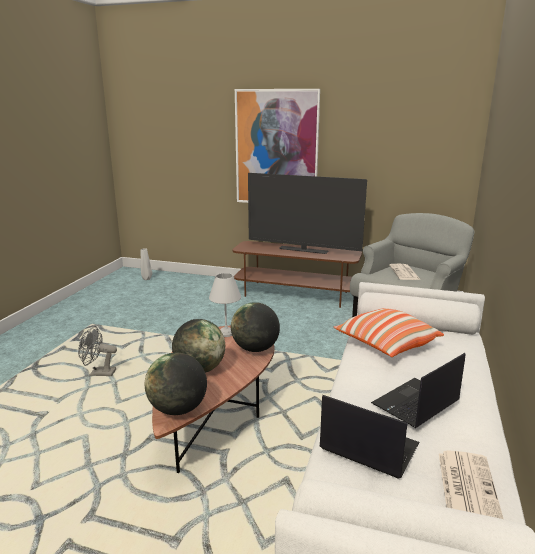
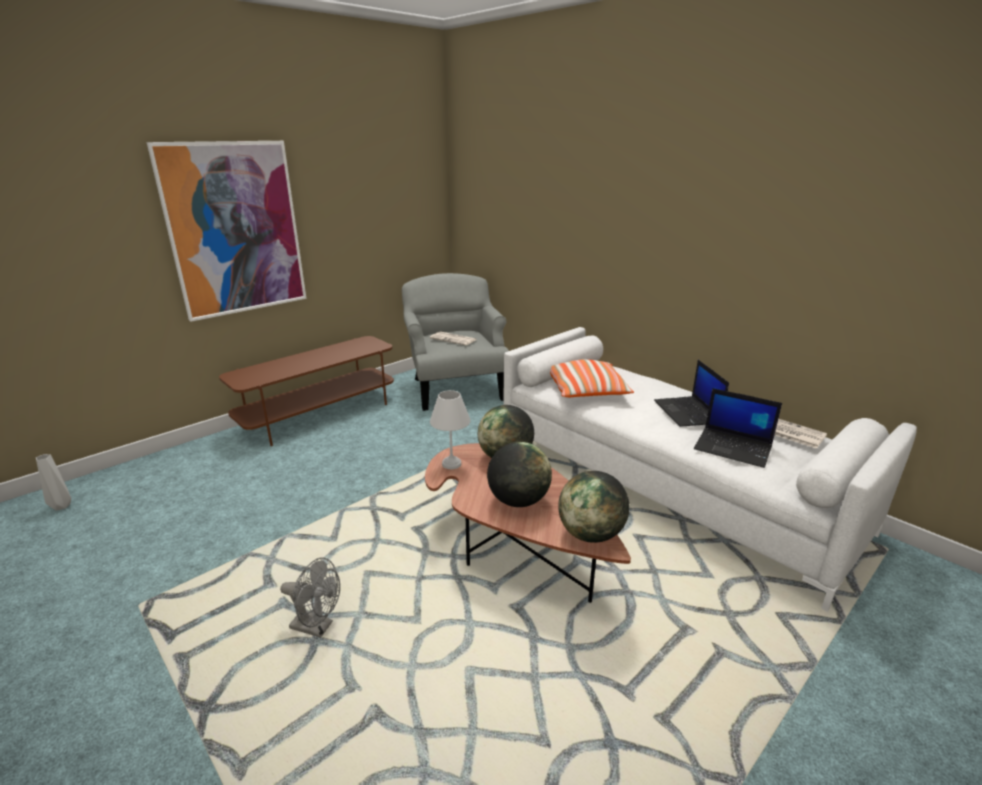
camera: 60 degrees left, 5 degrees up
(98, 373) = (317, 627): grey fan -> grey fan turned 105 degrees counterclockwise
(303, 250) = (318, 356): television -> none
(367, 447) = (734, 447): laptop -> laptop turned 120 degrees counterclockwise

